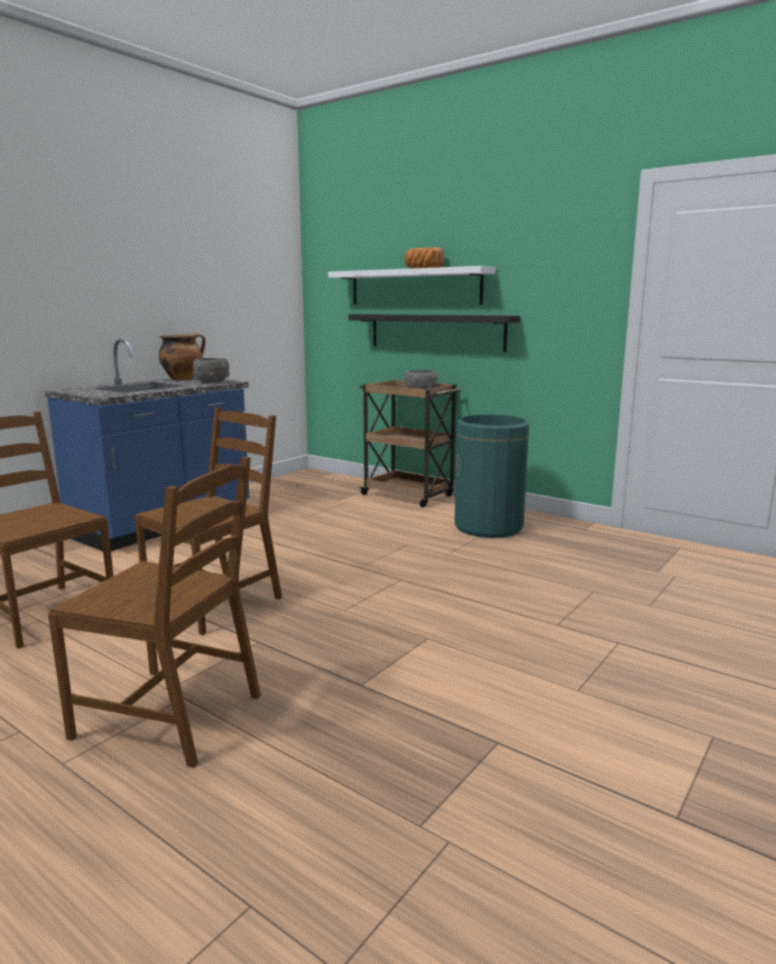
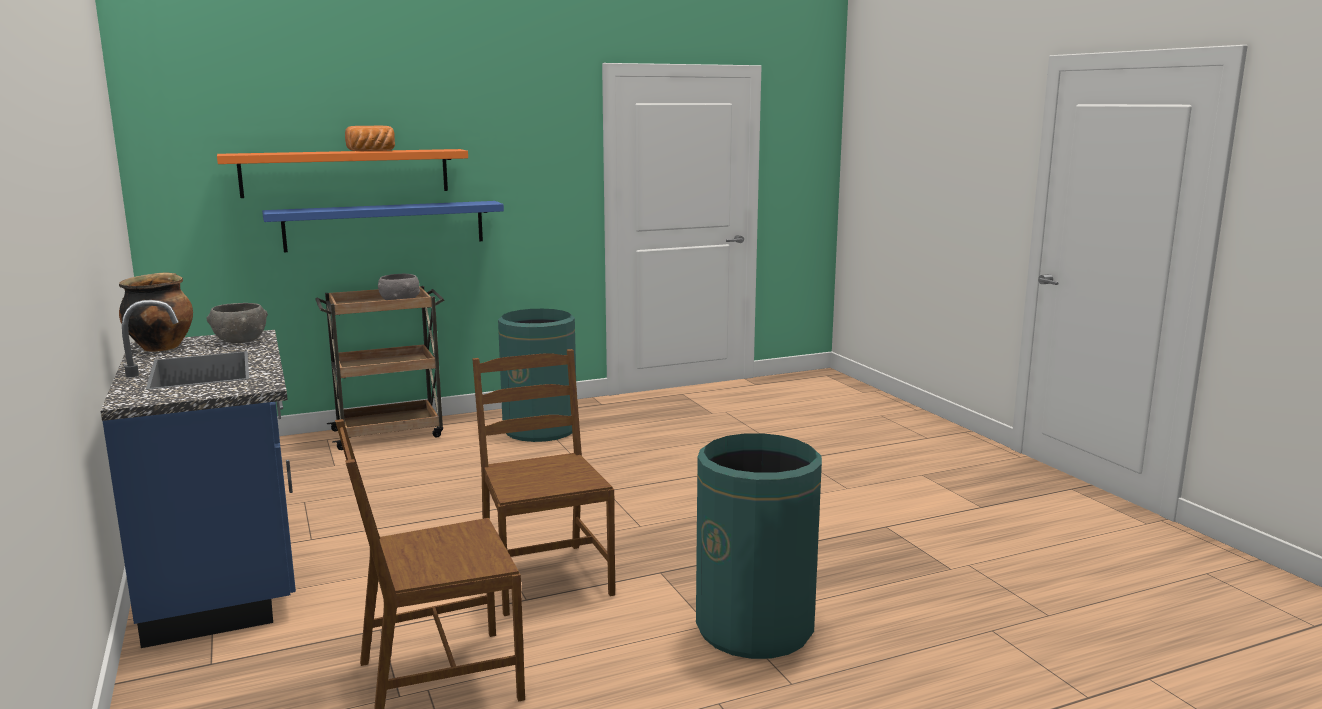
camera: 60 degrees left, 0 degrees up
(171, 715) = (755, 628): brown chair -> green trash can
(414, 287) = (346, 172): white shelf -> orange shelf
(436, 331) = (385, 225): black shelf -> blue shelf

